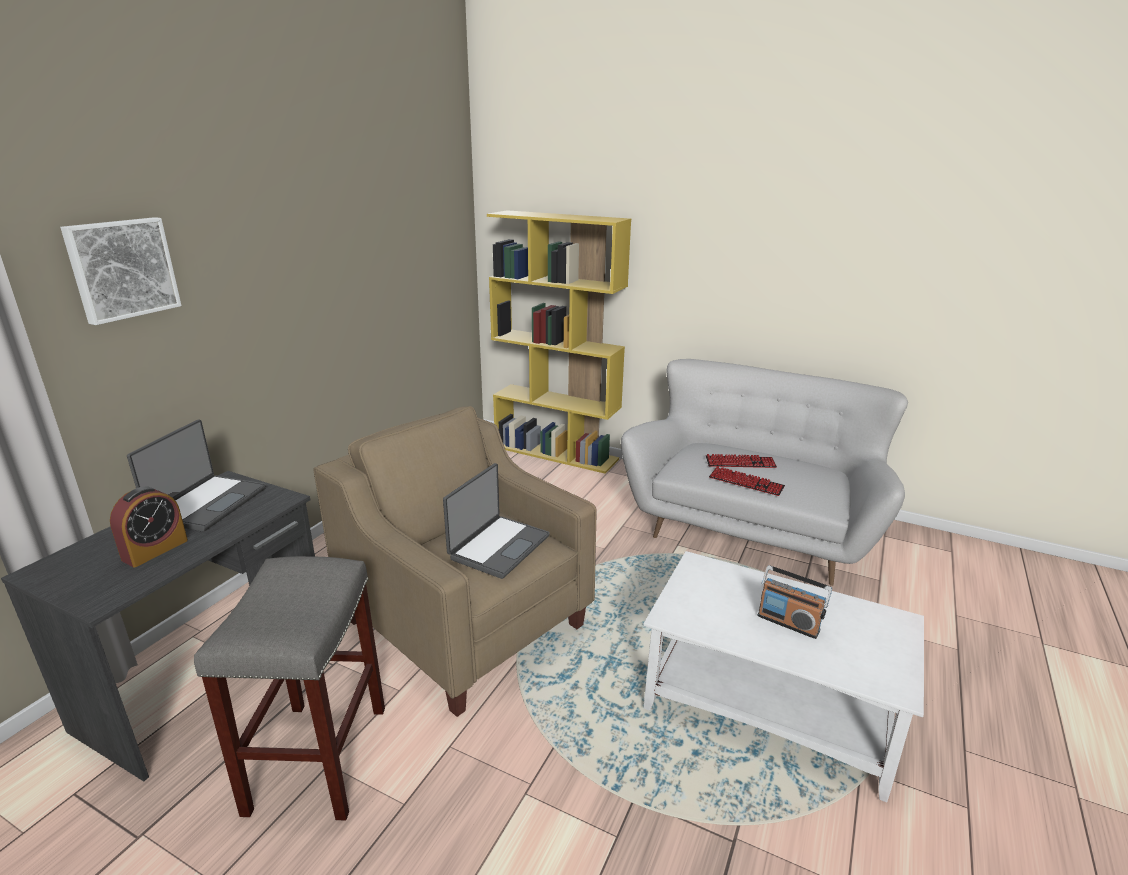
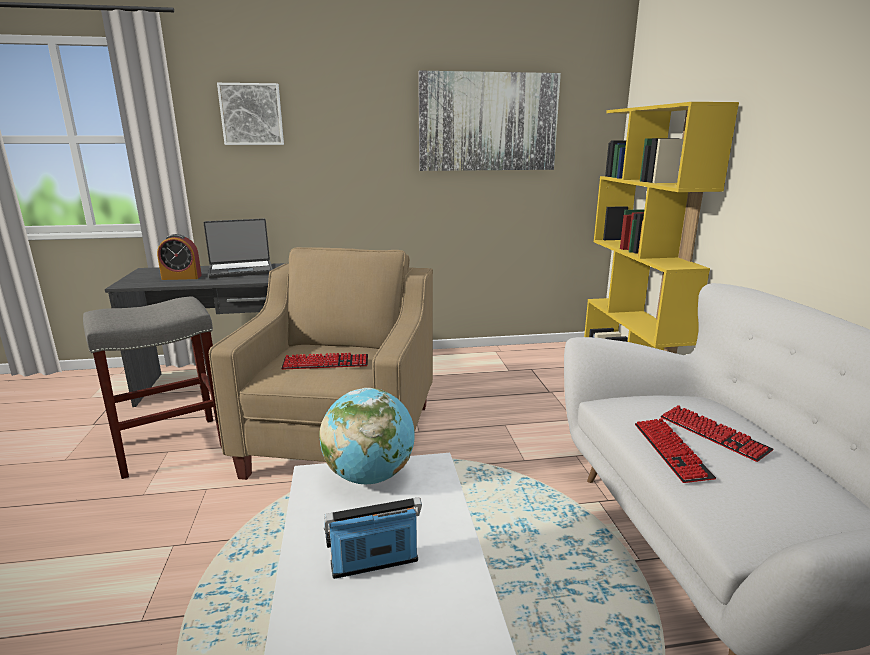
camera: 55 degrees right, 5 degrees down
(382, 234) = (488, 122): none -> picture
(498, 546) = (325, 363): laptop -> keyboard
(689, 593) = (369, 476): none -> globe
(788, 622) = (375, 563): radio -> radio turned 75 degrees clockwise

